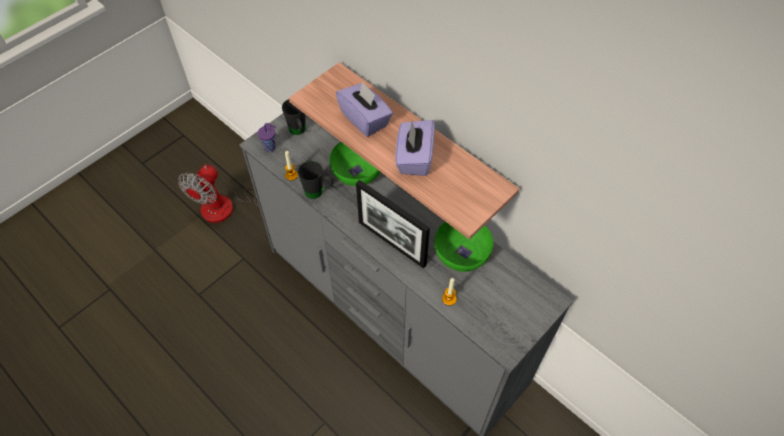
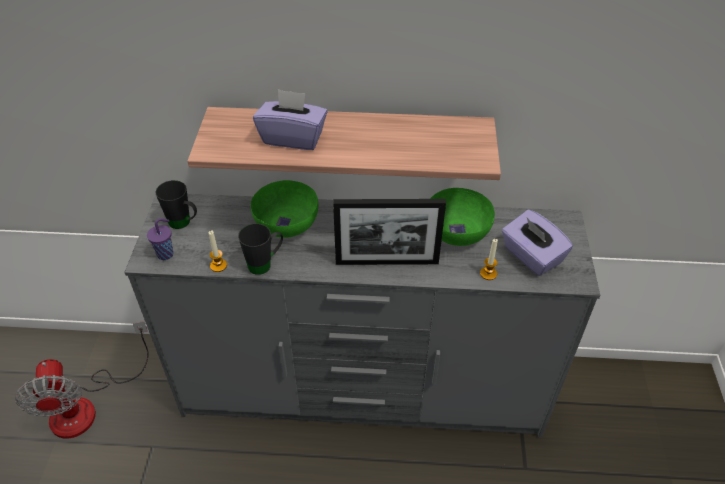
camera: 40 degrees left, 10 degrees down
(414, 158) = (378, 143): purple tissue box -> purple tissue box (531, 256)

